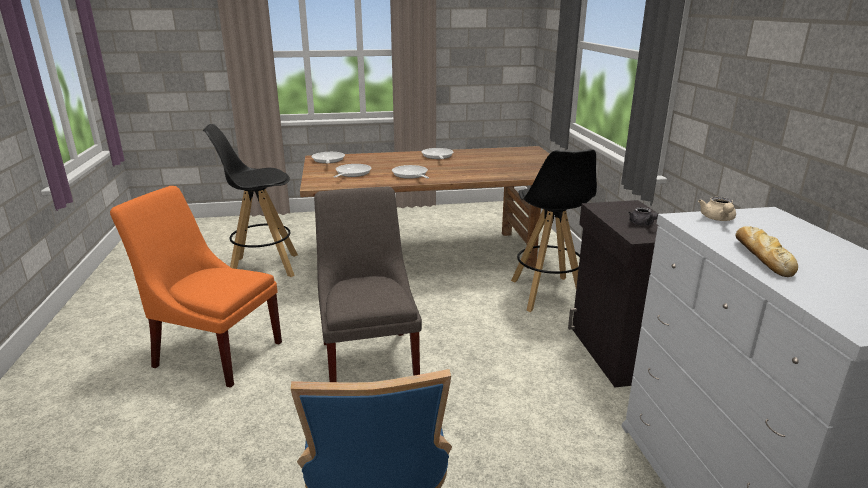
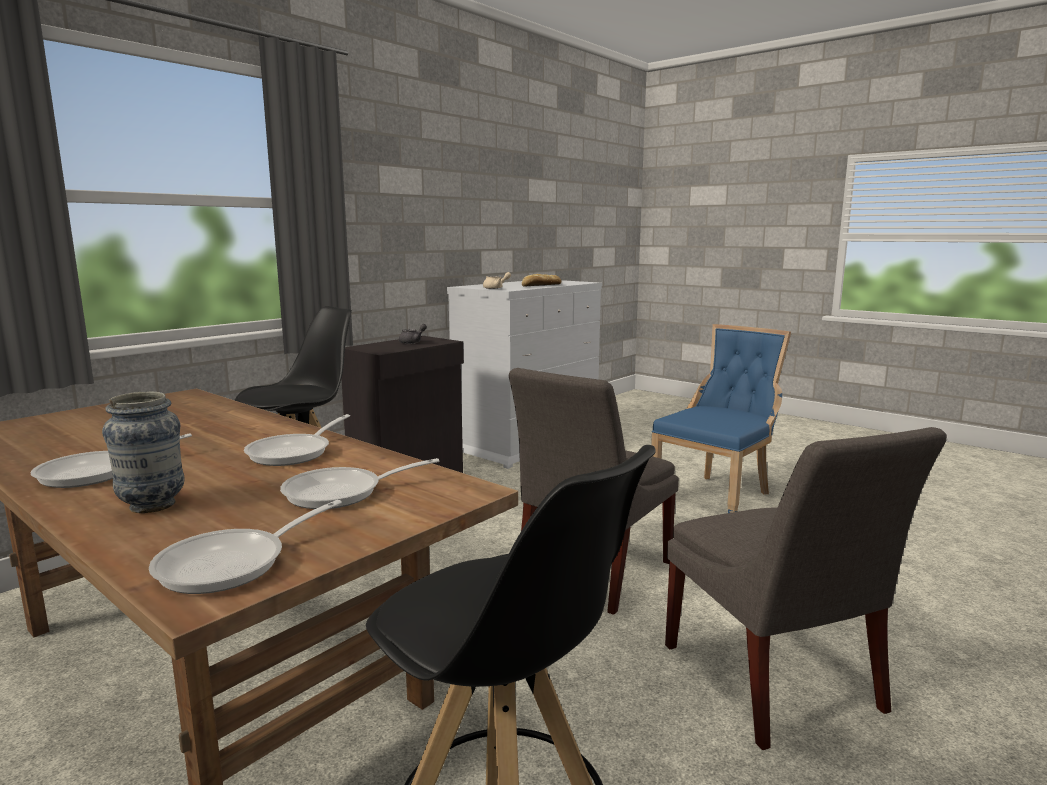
camera: 130 degrees left, 10 degrees down
(215, 352) = (774, 683): orange chair -> grey chair
(389, 158) = (152, 505): none -> vase

